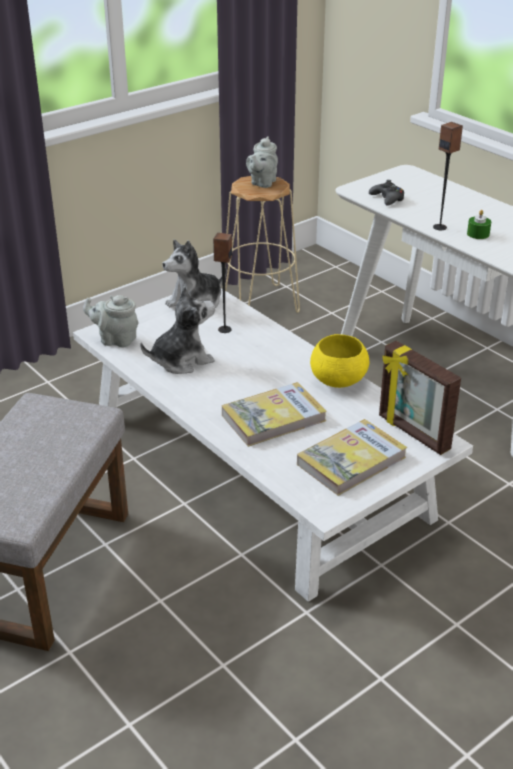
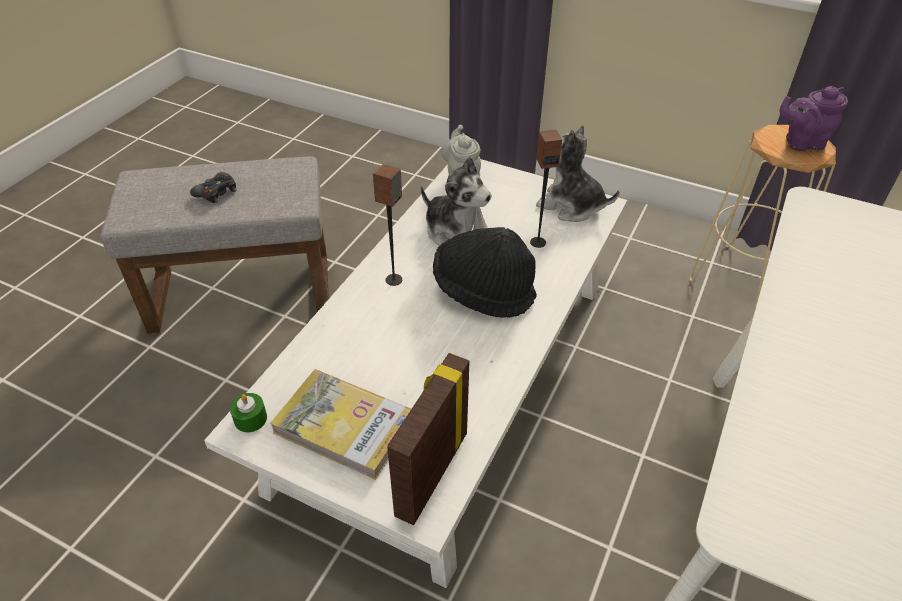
camera: 65 degrees right, 10 degrees up
(259, 367) = (483, 291): none -> black hat
(262, 183) = (801, 143): grey teapot -> purple teapot
(273, 418) = (393, 333): book -> none
(337, 380) = (501, 365): yellow bowl -> none
(387, 198) = (823, 239): black game controller -> black game controller (216, 192)
(440, 227) = (792, 315): speaker -> speaker (394, 280)
(478, 234) = (817, 365): green candle -> green candle (250, 419)

